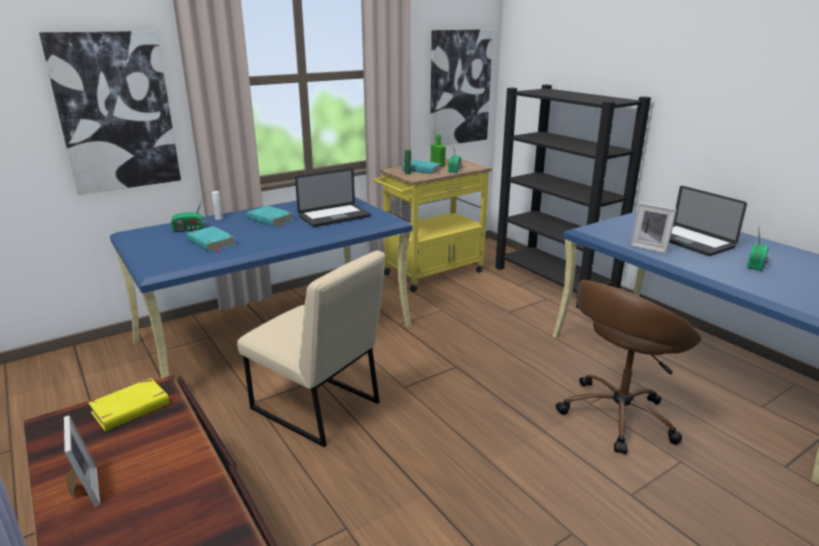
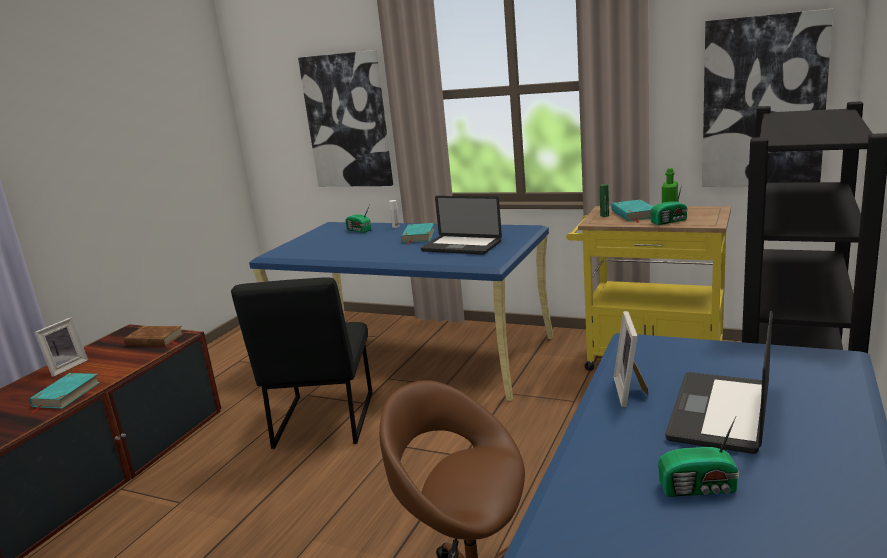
camera: 60 degrees right, 5 degrees down
(131, 408) = (155, 340): yellow book -> brown book
(211, 242) = (341, 244): turquoise book -> turquoise book (66, 394)
(317, 407) = (323, 421): beige chair -> black chair

